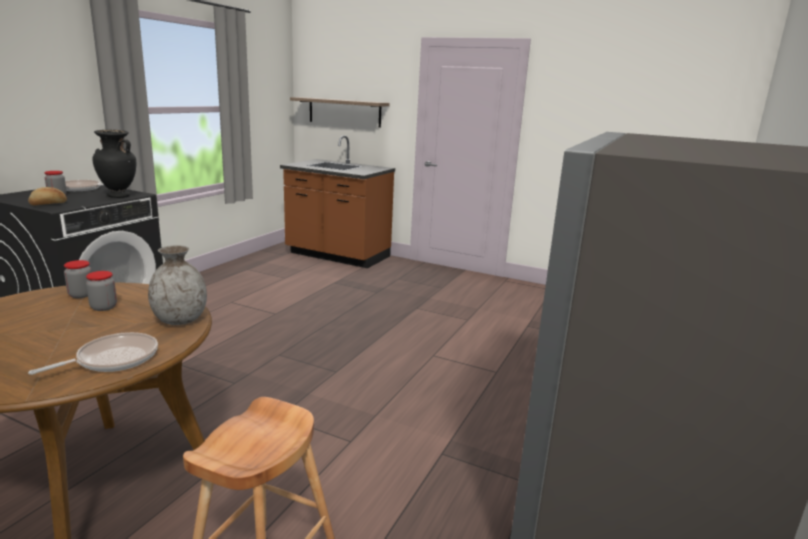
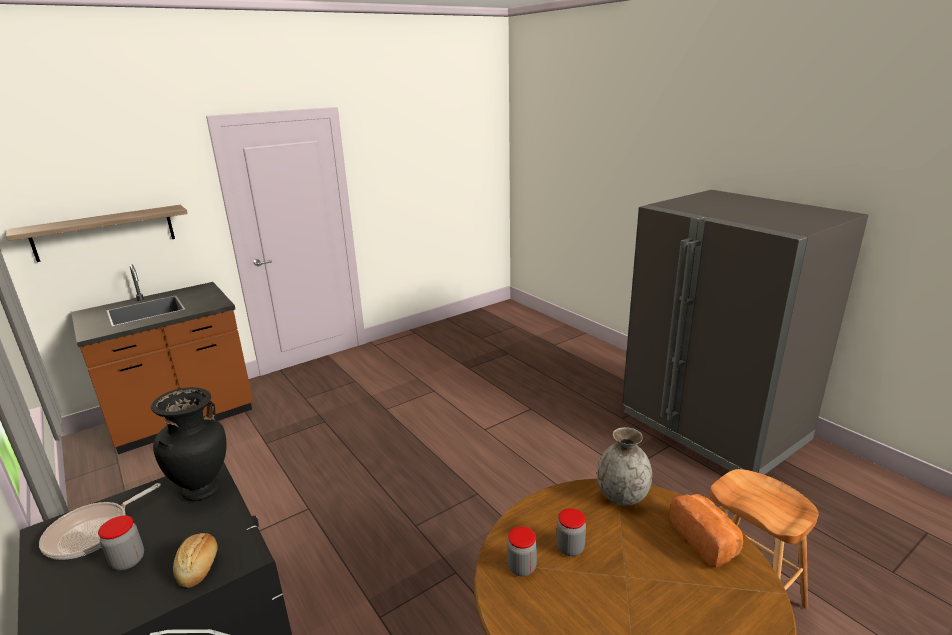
camera: 60 degrees left, 5 degrees up
(113, 359) = (706, 541): frying pan -> bread

